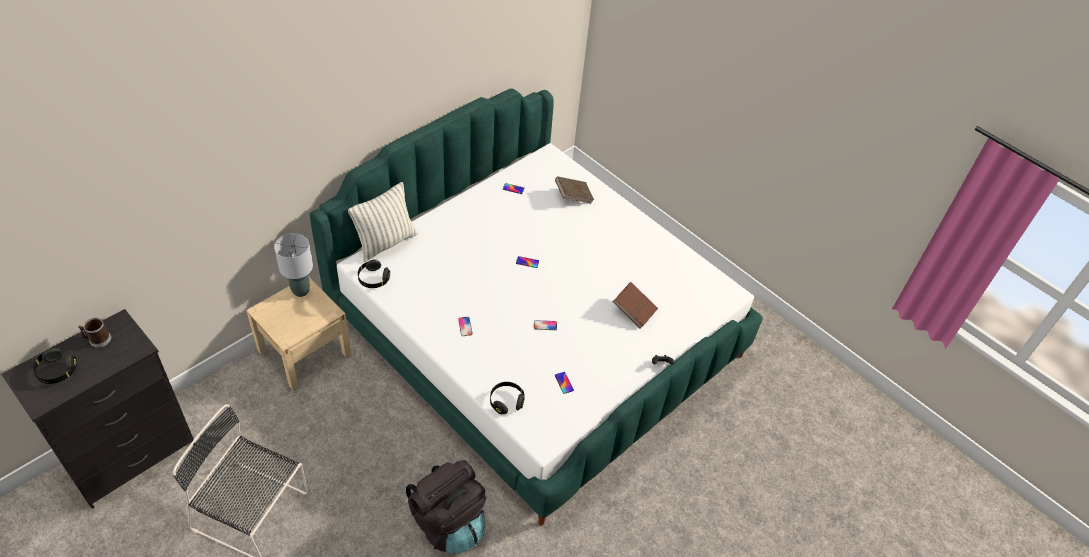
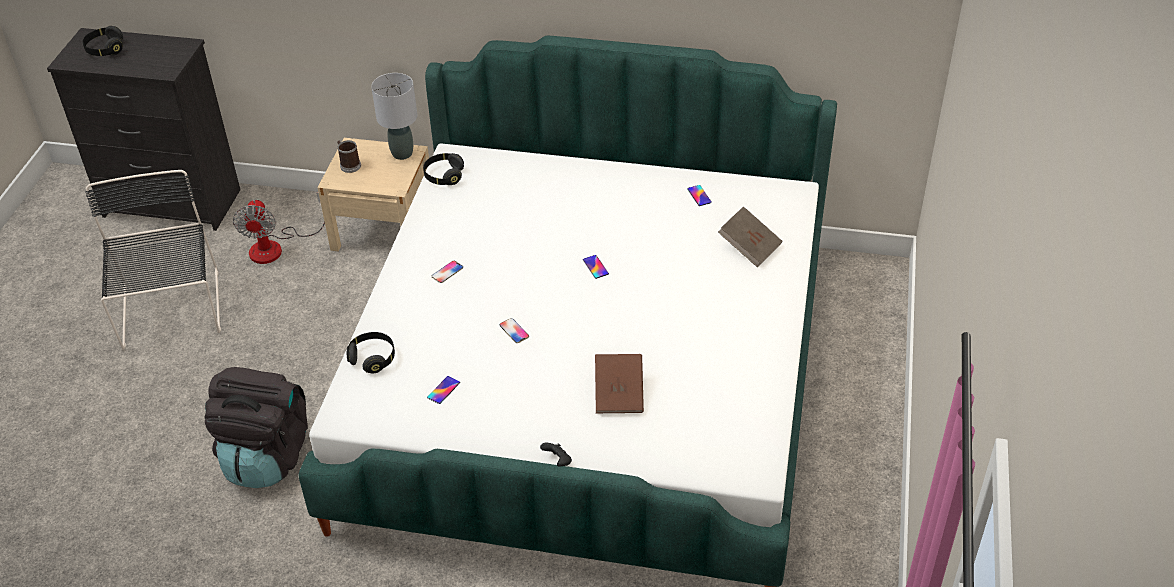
camera: 60 degrees right, 5 degrees down
(97, 339) = (156, 47): mug -> mug (349, 165)
(254, 417) = (276, 247): none -> fan
(386, 243) = (503, 156): pillow -> none

